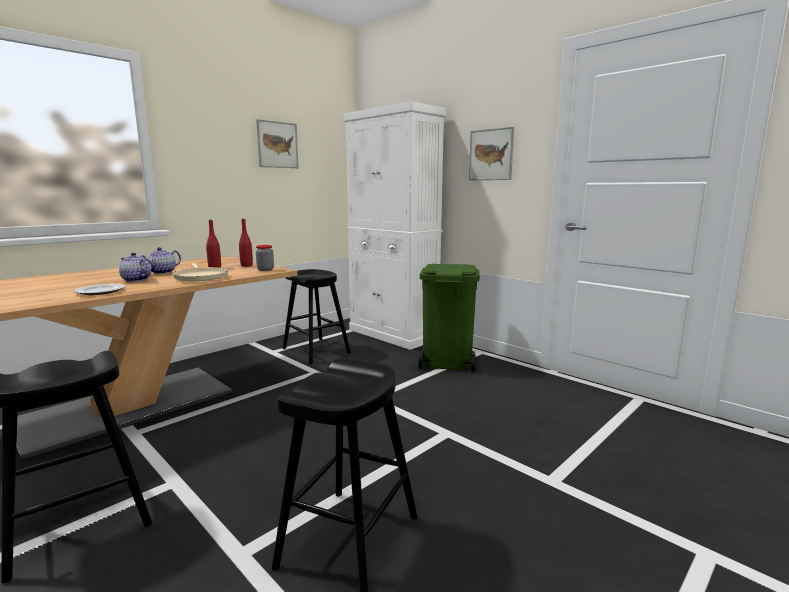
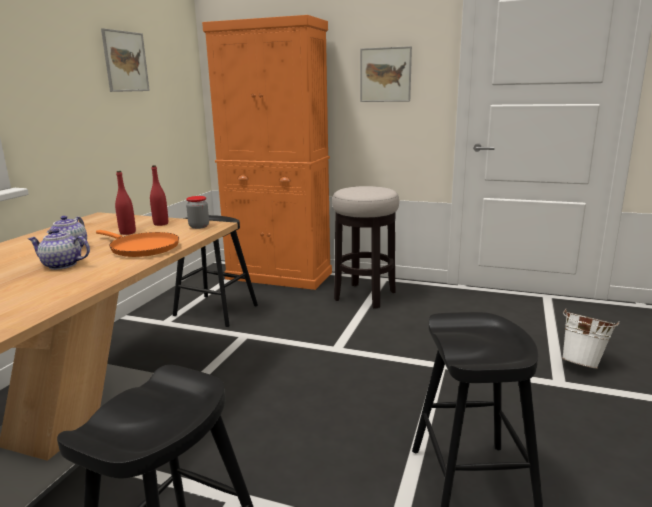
camera: 25 degrees left, 5 degrees up
(100, 291) = (56, 290): plate -> none
(200, 277) = (142, 248): beige frying pan -> orange frying pan
(393, 334) = (279, 276): white cabinet -> orange cabinet
(446, 362) = (365, 296): green trash can -> stool
(603, 470) = (583, 363): none -> white bucket

